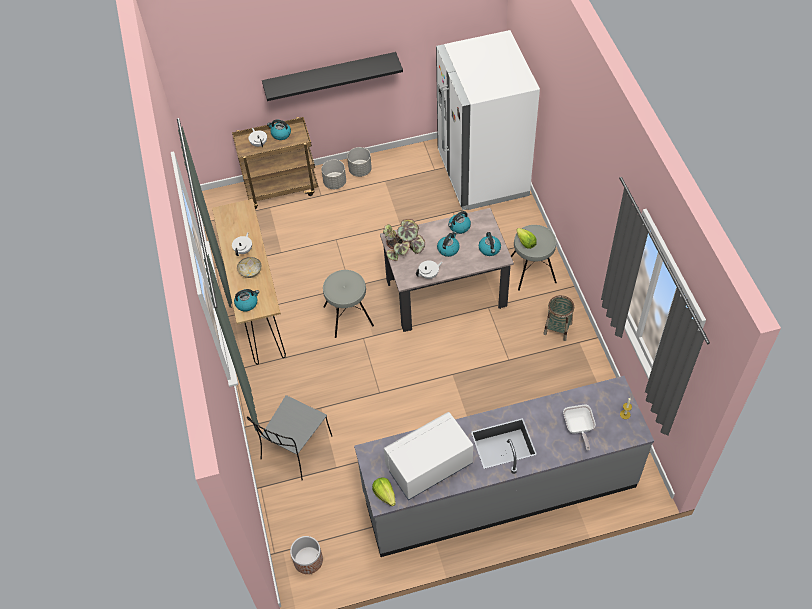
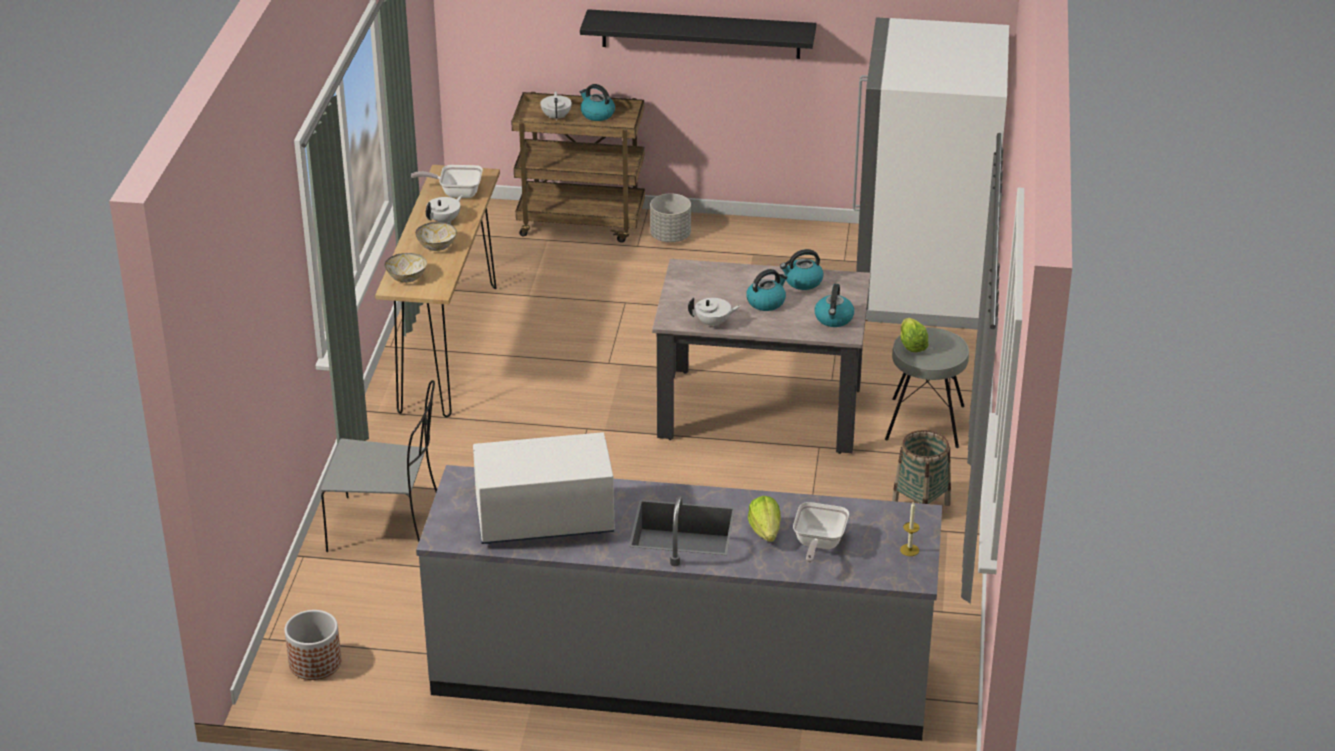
camera: 20 degrees right, 20 degrees down
(238, 225) = (456, 192): none -> frying pan
(247, 303) = (406, 278): kettle -> bowl
(295, 449) = (388, 527): grey chair -> grey chair turned 135 degrees counterclockwise
(348, 316) = (581, 396): grey stool -> none
(360, 170) = (721, 232): grey planter -> none
(385, 494) = (452, 531): lettuce -> lettuce (765, 531)
(403, 248) = (695, 284): potted plant -> none

